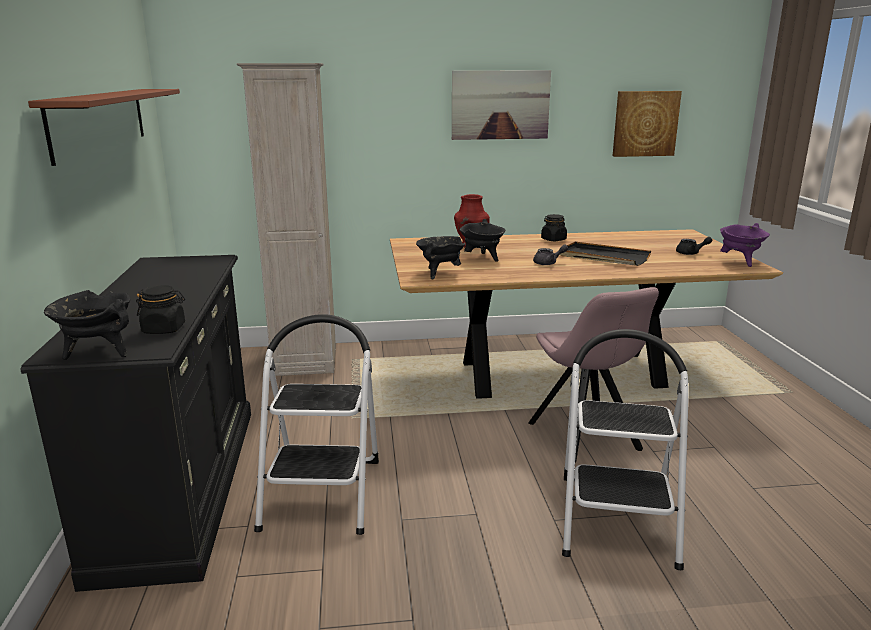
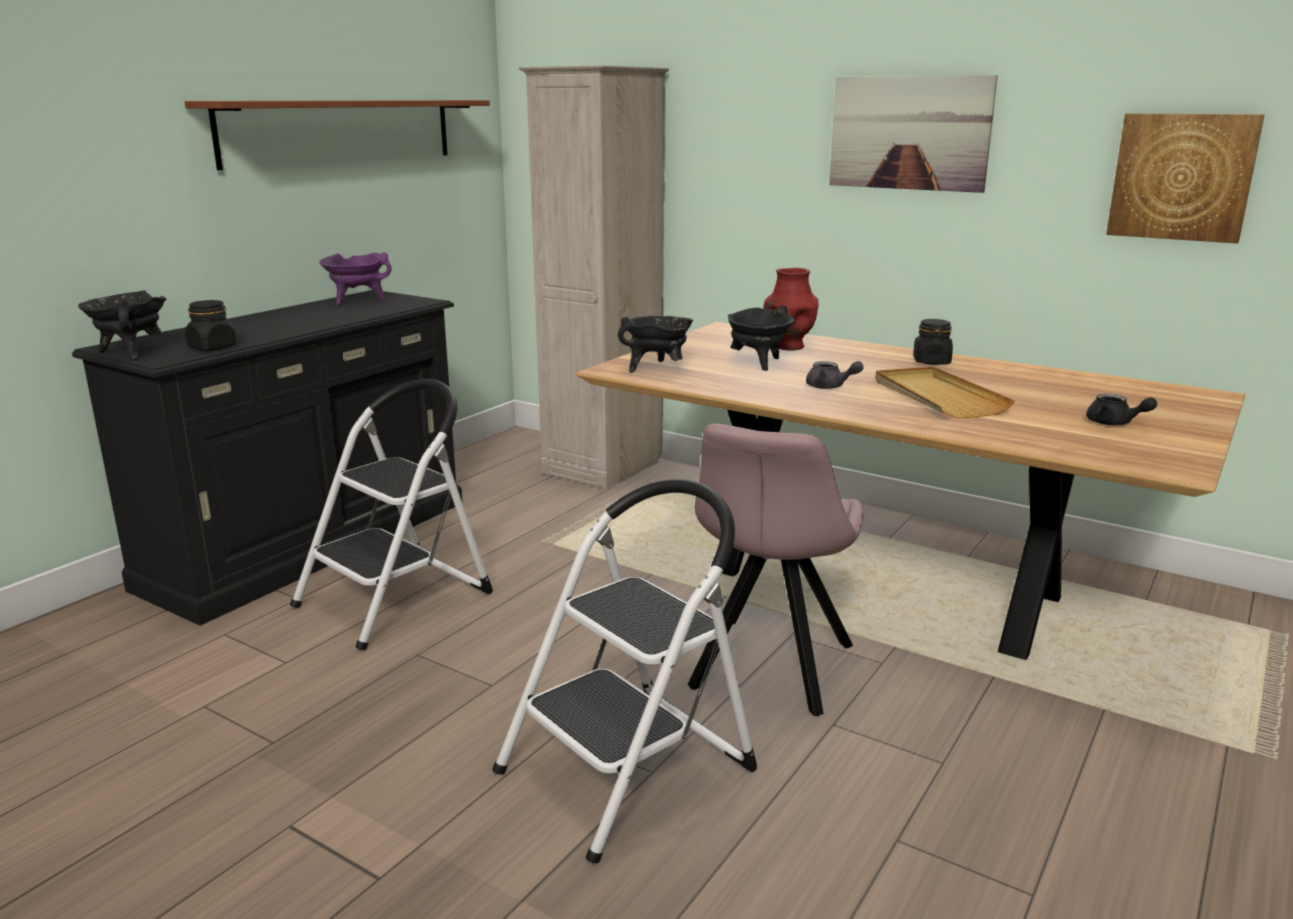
camera: 40 degrees right, 0 degrees up
(603, 257) = (937, 397): black tray -> beige tray
(740, 262) = (1171, 454): purple cooking pot -> purple cooking pot (357, 302)

